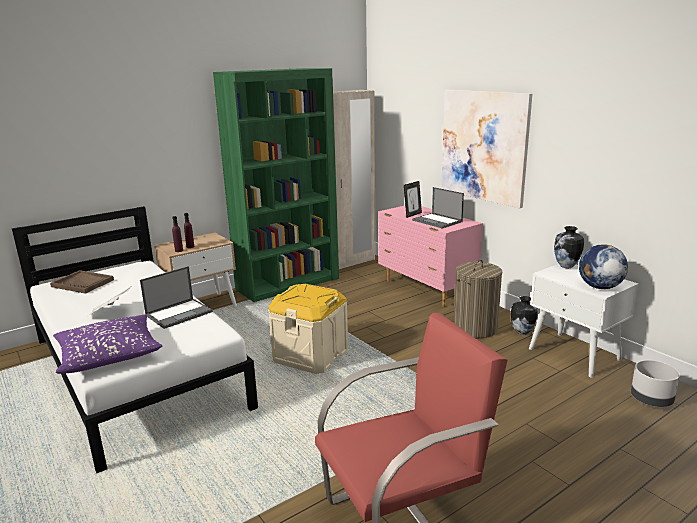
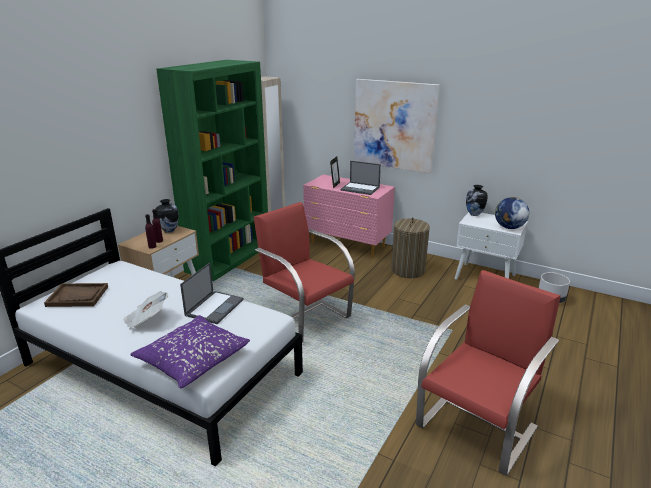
camera: 25 degrees left, 5 degrees up
(310, 355) = (305, 318): beige storage box -> red armchair
(522, 332) = (440, 267): vase -> vase (169, 230)

